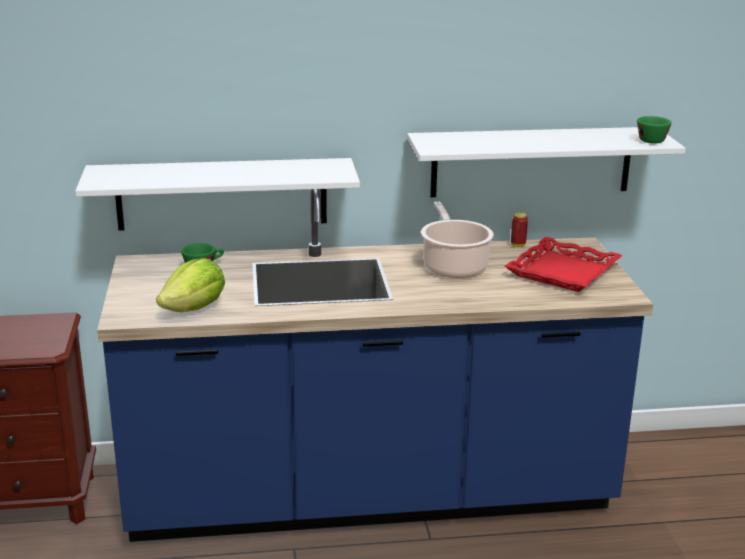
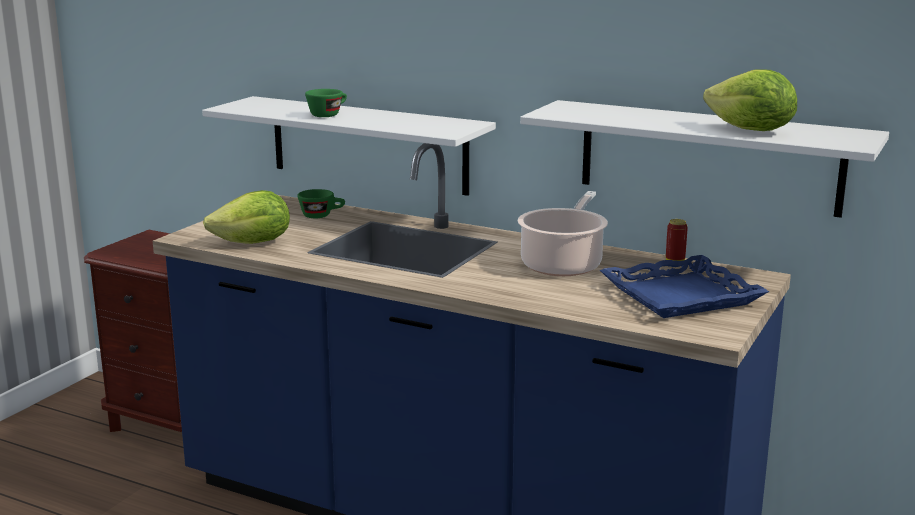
camera: 35 degrees right, 5 degrees down
(563, 272) = (681, 296): red tray -> blue tray
(588, 141) = (750, 131): none -> lettuce
(650, 139) = (841, 140): green cup -> green cup (328, 114)

